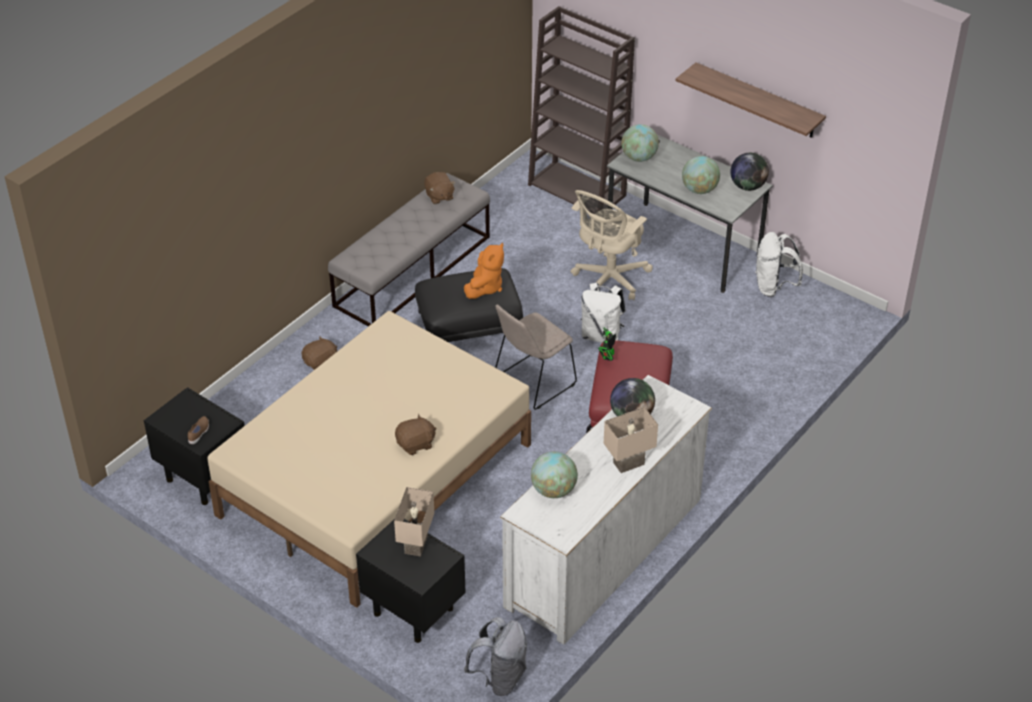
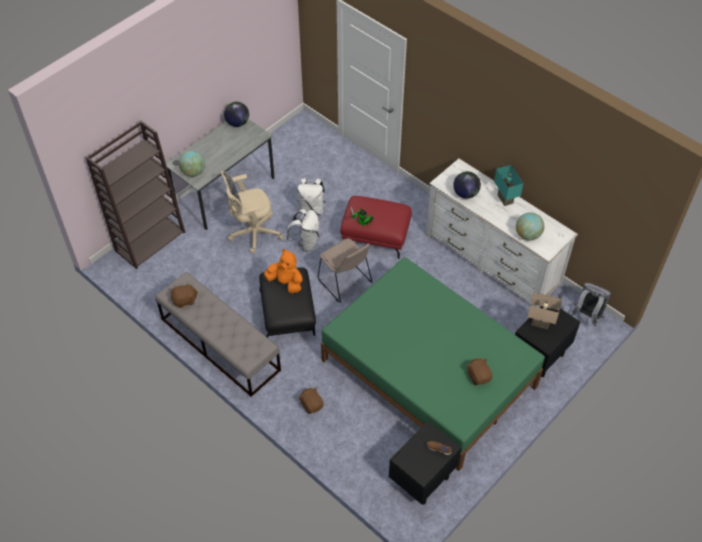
camera: 85 degrees left, 10 degrees up
(375, 479) = (428, 373): beige bed -> green bed
(416, 444) = (457, 318): brown plush toy -> brown plush toy (478, 376)
(608, 281) = (252, 233): beige office chair -> beige office chair turned 120 degrees clockwise
(629, 464) = (506, 199): beige table lamp -> turquoise table lamp
(699, 190) = (236, 146): globe -> none
(758, 101) = (217, 76): shelf -> none
(774, 287) = (273, 153): white backpack -> white backpack (312, 209)

